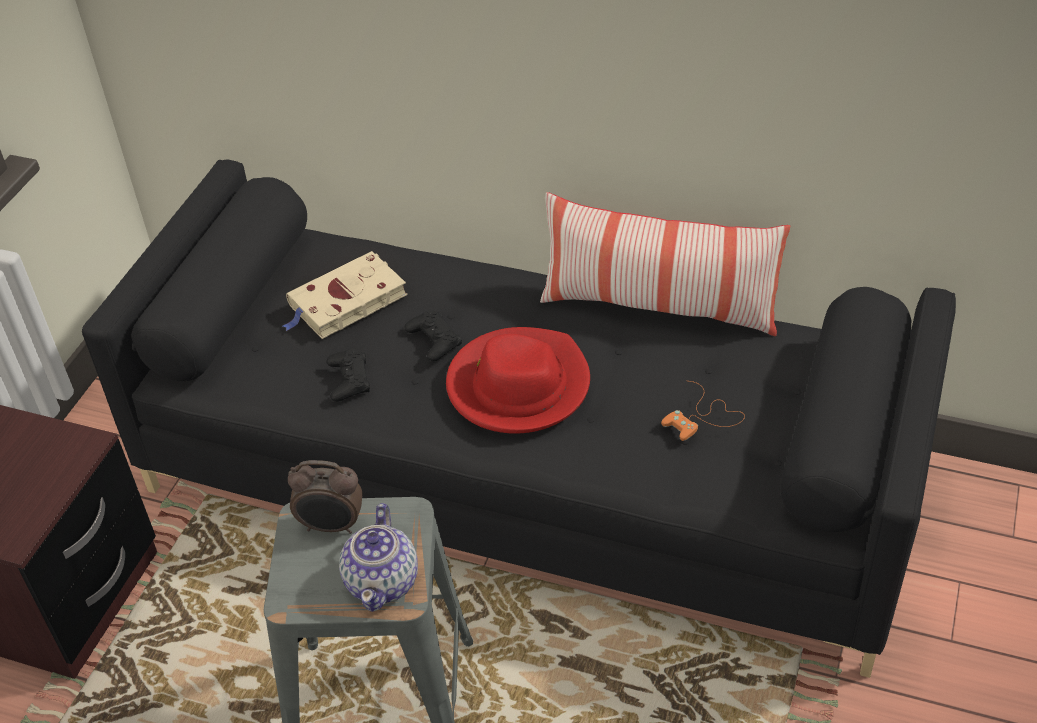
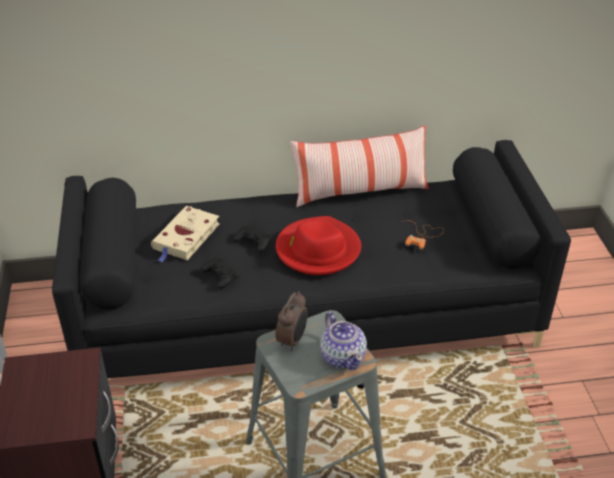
camera: 30 degrees left, 5 degrees down
(332, 526) = (292, 340): alarm clock -> alarm clock turned 45 degrees counterclockwise

